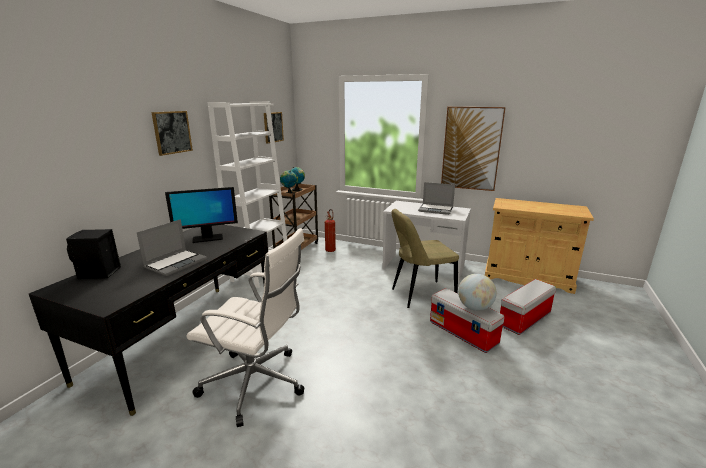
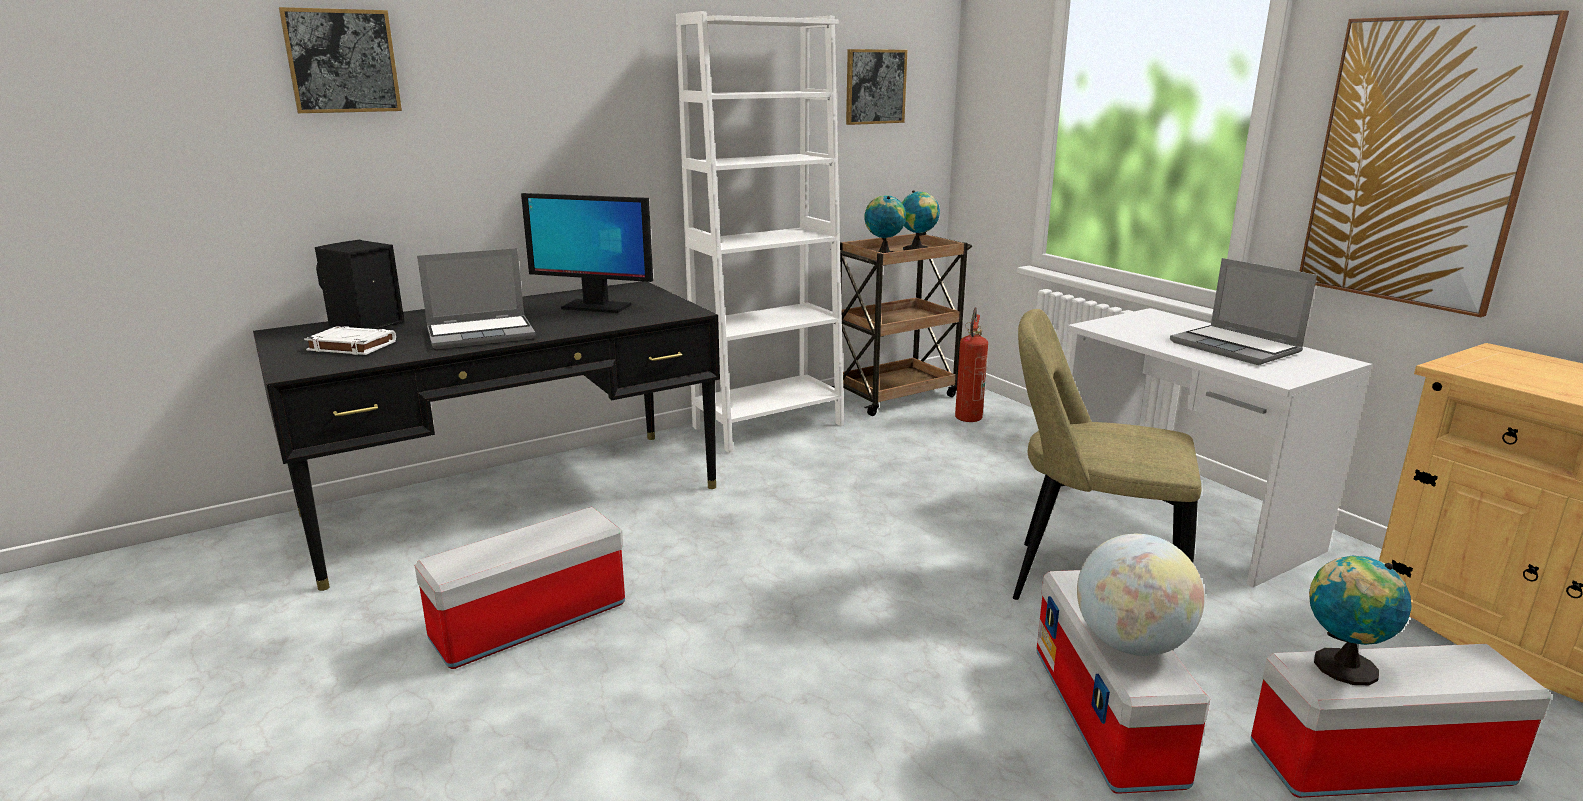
camera: 35 degrees right, 0 degrees up
(114, 286) = (351, 346): none -> white book
(172, 132) = (580, 75): picture -> picture (342, 61)
(256, 384) = (528, 623): white office chair -> storage box
(519, 295) = (1340, 667): none -> globe

